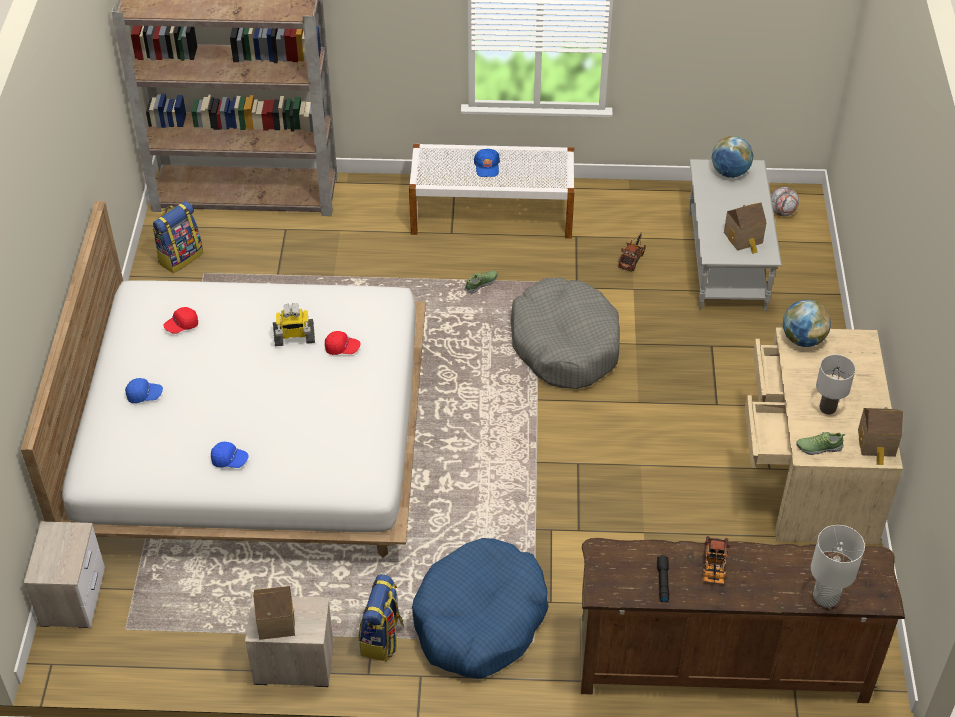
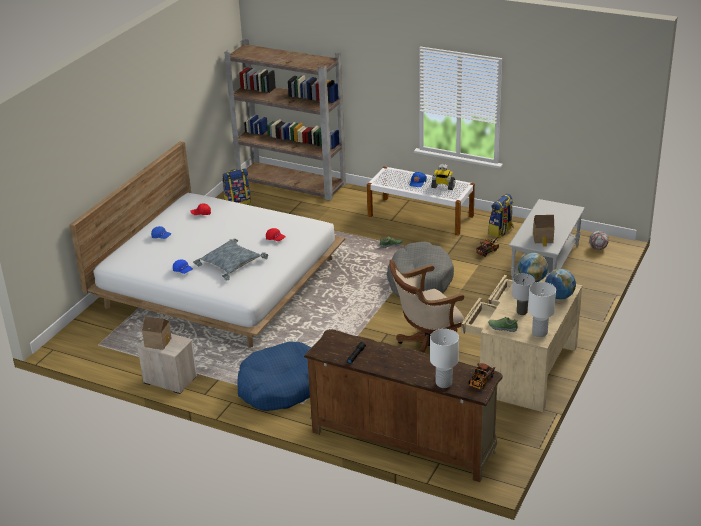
camera: 25 degrees right, 15 degrees down
(73, 596) = (83, 325): nightstand -> none
(294, 338) = (254, 229): toy robot -> toy robot (443, 186)
(299, 418) = (231, 262): none -> pillow
(382, 639) = (223, 381): backpack -> backpack (501, 231)
(649, 471) = (426, 346): none -> office chair
(713, 568) = (389, 356): toy truck -> toy truck (480, 382)
(730, 172) = (558, 208): globe -> globe (559, 297)
(877, 445) = (539, 334): toy house -> white table lamp

